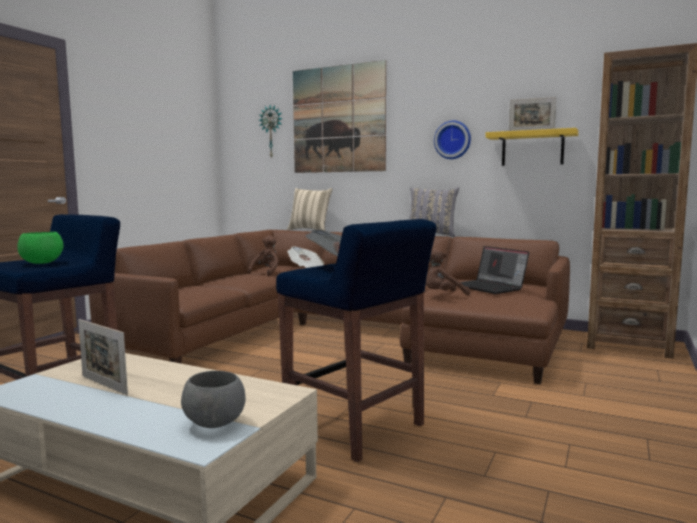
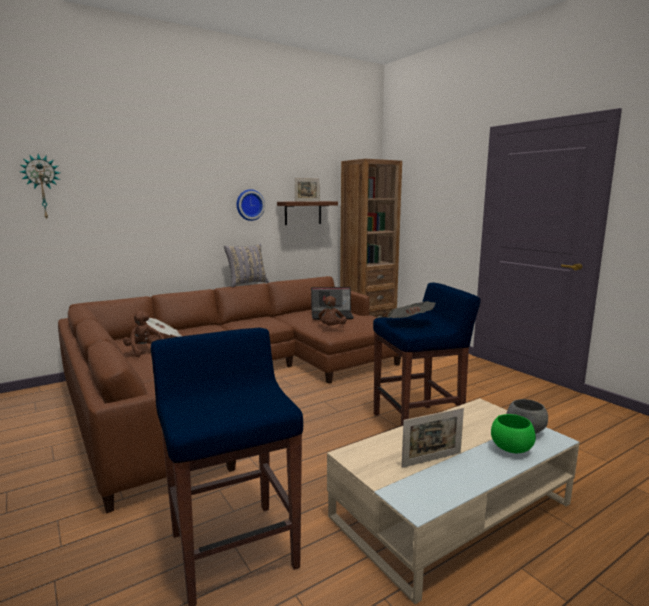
camera: 60 degrees left, 5 degrees up
(42, 263) = (242, 400): green bowl -> green bowl (510, 449)
(310, 230) = (120, 297): beige pillow -> none
(338, 119) = (137, 179): picture -> none
(532, 148) = (303, 213): yellow shelf -> brown shelf

